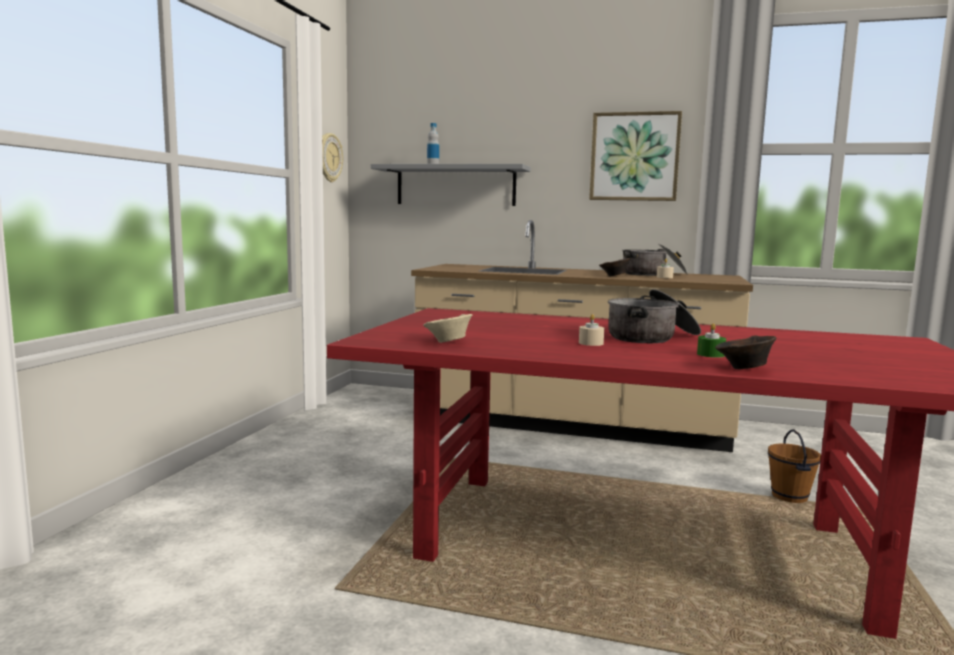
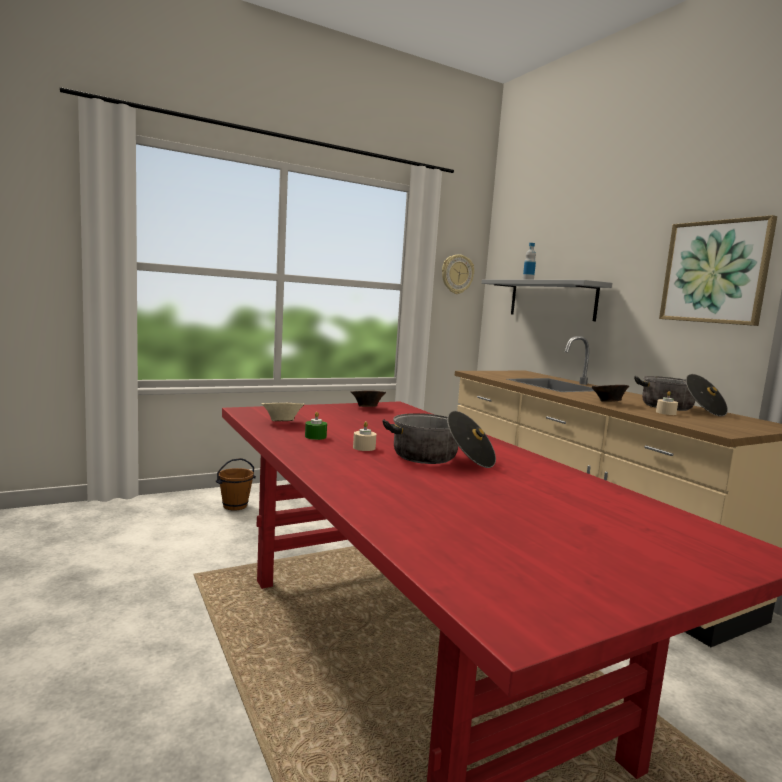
camera: 45 degrees right, 0 degrees up
(710, 354) = (403, 482): green candle -> green candle (315, 436)
(743, 368) = (361, 497): brown bowl -> brown bowl (366, 407)
(788, 497) = (668, 718): brown bucket -> brown bucket (235, 506)

